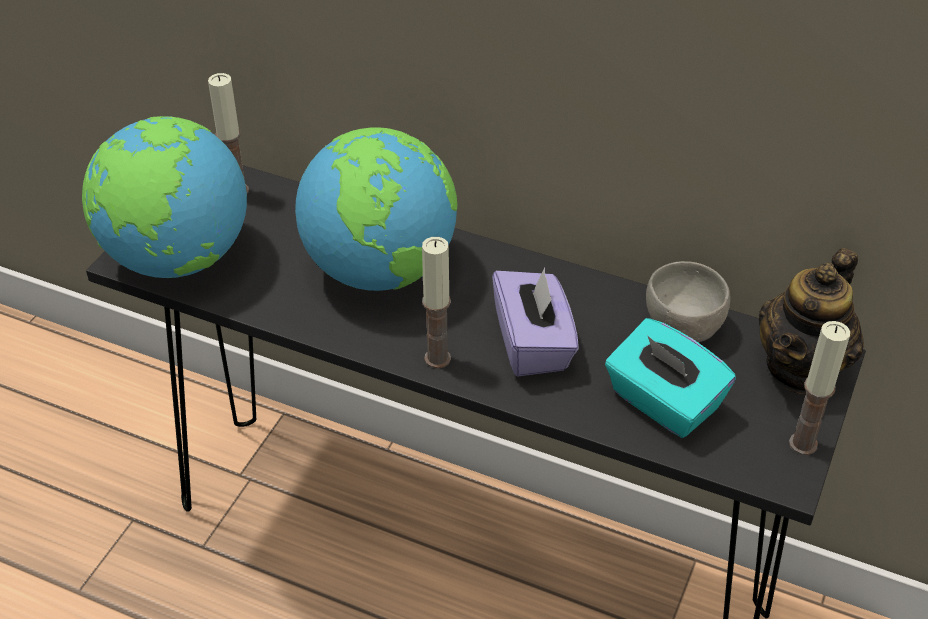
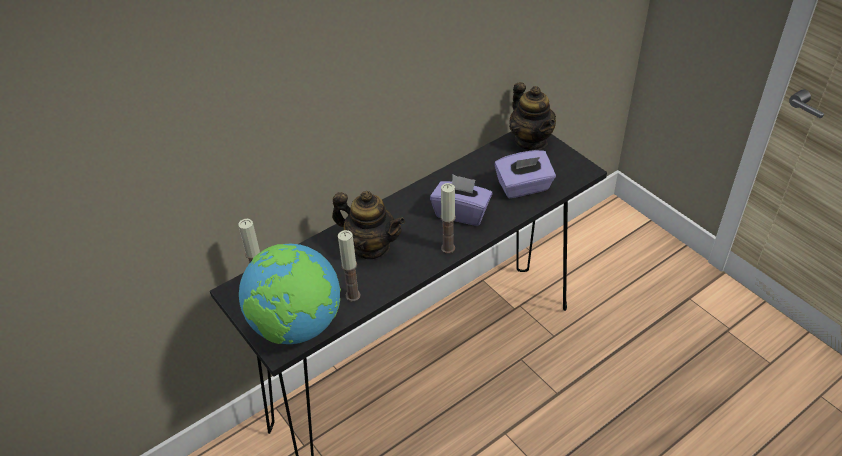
camera: 60 degrees left, 0 degrees up
(381, 269) = (371, 246): globe -> teapot
(663, 403) = (523, 187): turquoise tissue box -> purple tissue box
(681, 328) = (484, 164): grey bowl -> none
(803, 444) = (570, 158): candle -> candle (353, 295)

